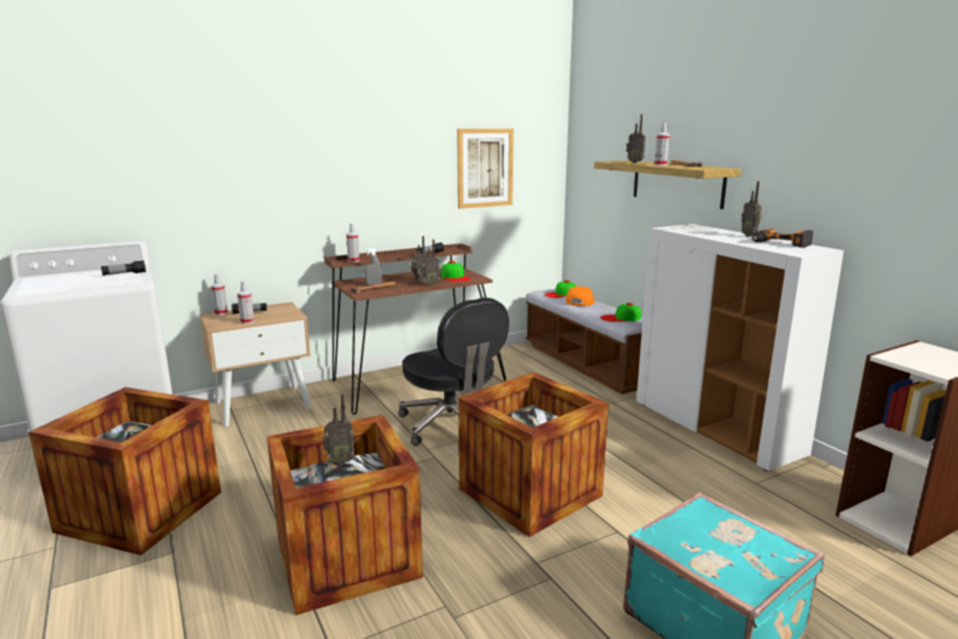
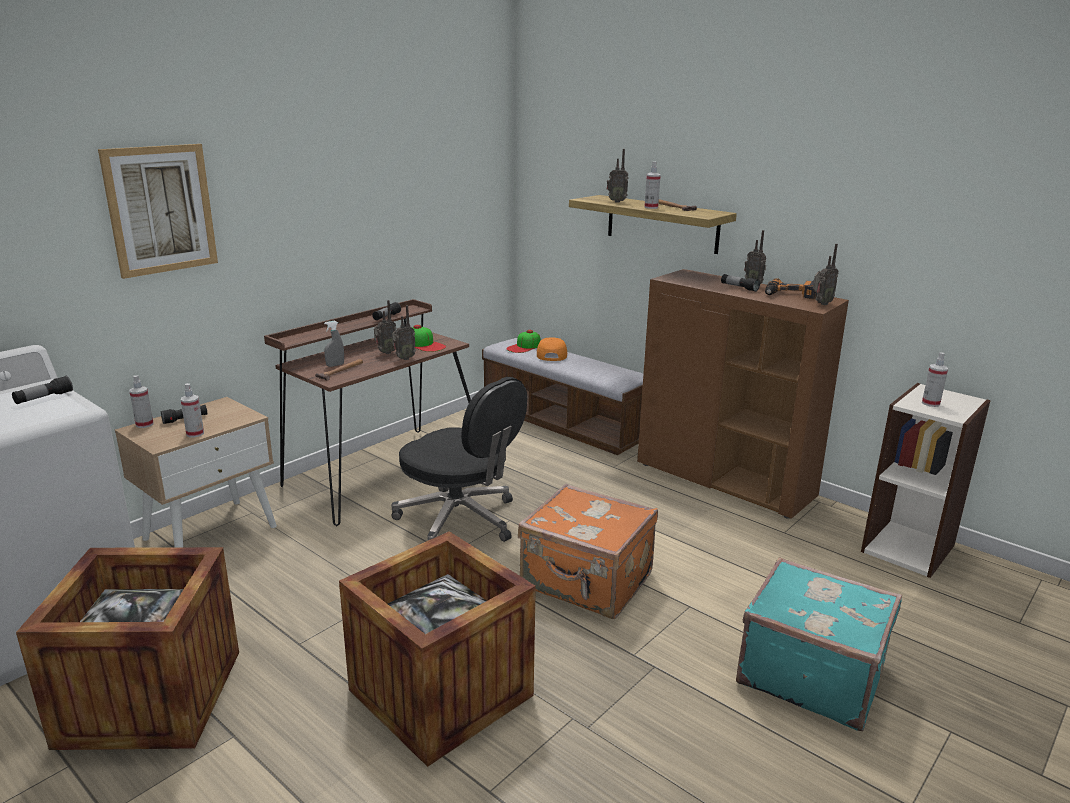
camera: 20 degrees left, 5 degrees up
(339, 461) = (434, 594): radio -> radio (821, 304)
(353, 260) = (302, 337): spray bottle -> spray bottle (930, 403)
(485, 168) = (432, 205): picture -> picture (161, 209)
(530, 492) = (586, 582): crate -> orange suitcase
(620, 318) = (607, 372): cap -> none
(716, 429) = (725, 481): white cabinet -> brown cabinet
(731, 237) = (739, 288): none -> flashlight

